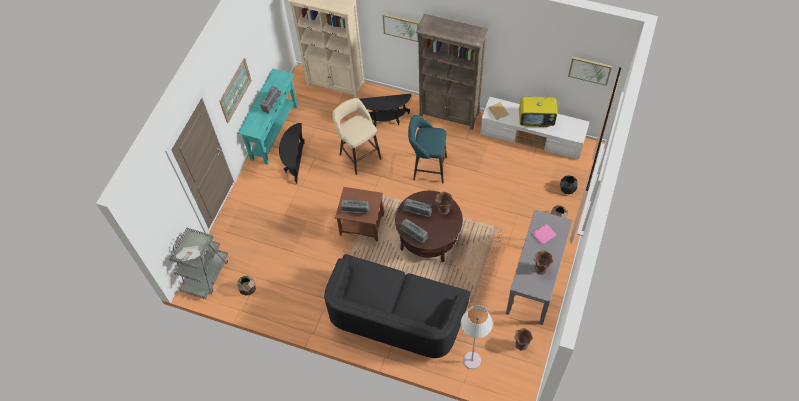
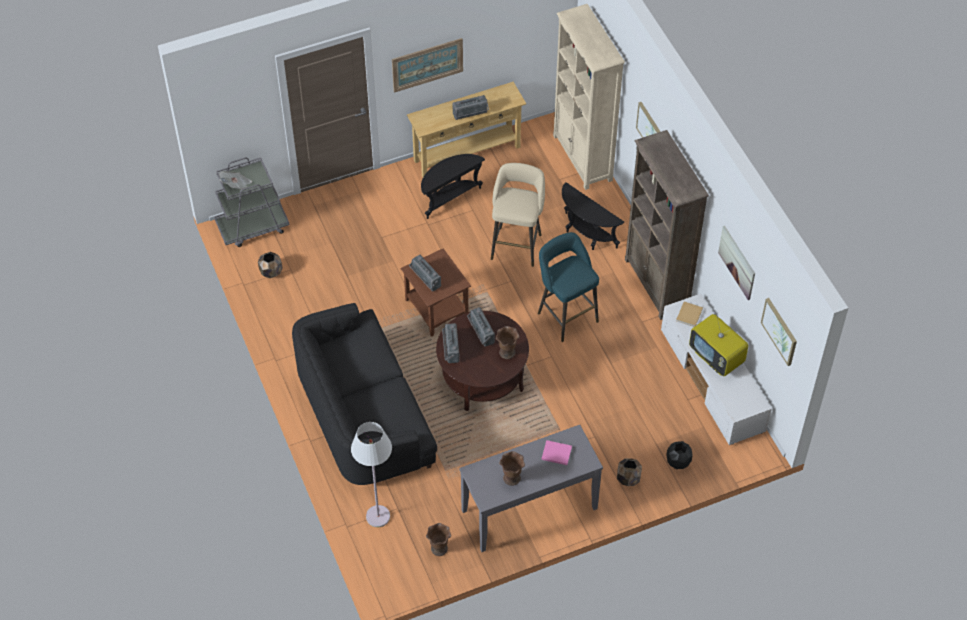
camera: 45 degrees right, 5 degrees down
(274, 132) = (467, 153): turquoise console table -> beige console table
(528, 54) = (737, 262): none -> picture

